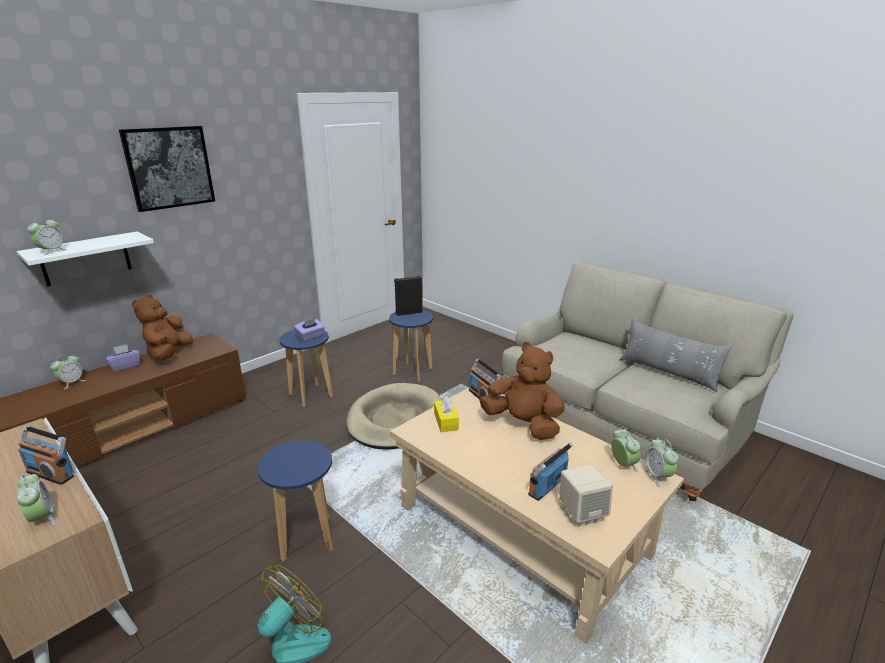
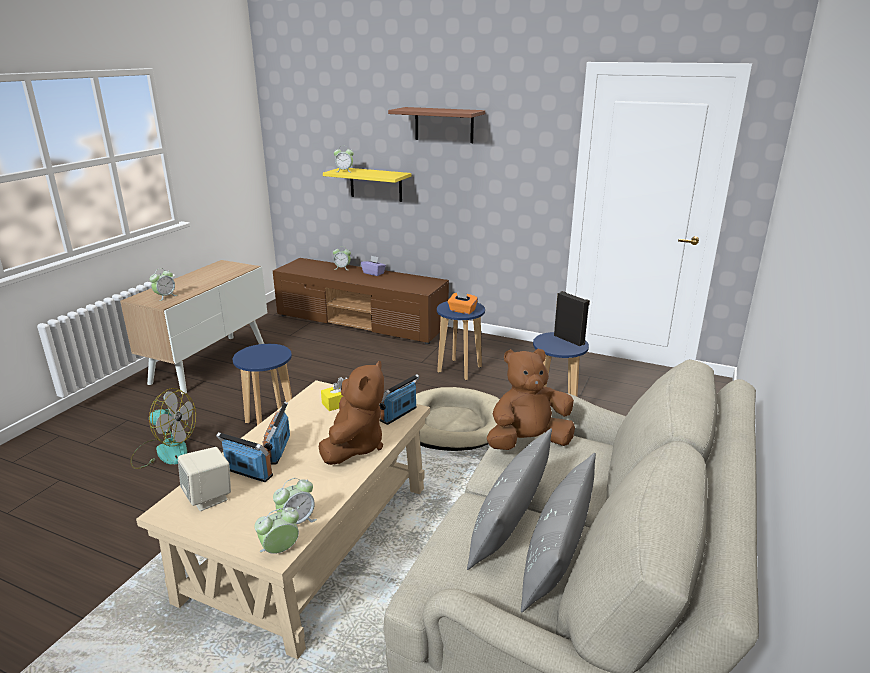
camera: 70 degrees right, 0 degrees up
(51, 474) = (204, 286): radio -> radio (277, 450)
(86, 258) = (376, 184): white shelf -> yellow shelf
(169, 167) = (444, 125): picture -> brown shelf
(169, 354) = (401, 278): brown plush toy -> brown plush toy (528, 442)
(310, 337) = (462, 311): purple tissue box -> orange tissue box
(638, 378) = (508, 521): none -> grey pillow

